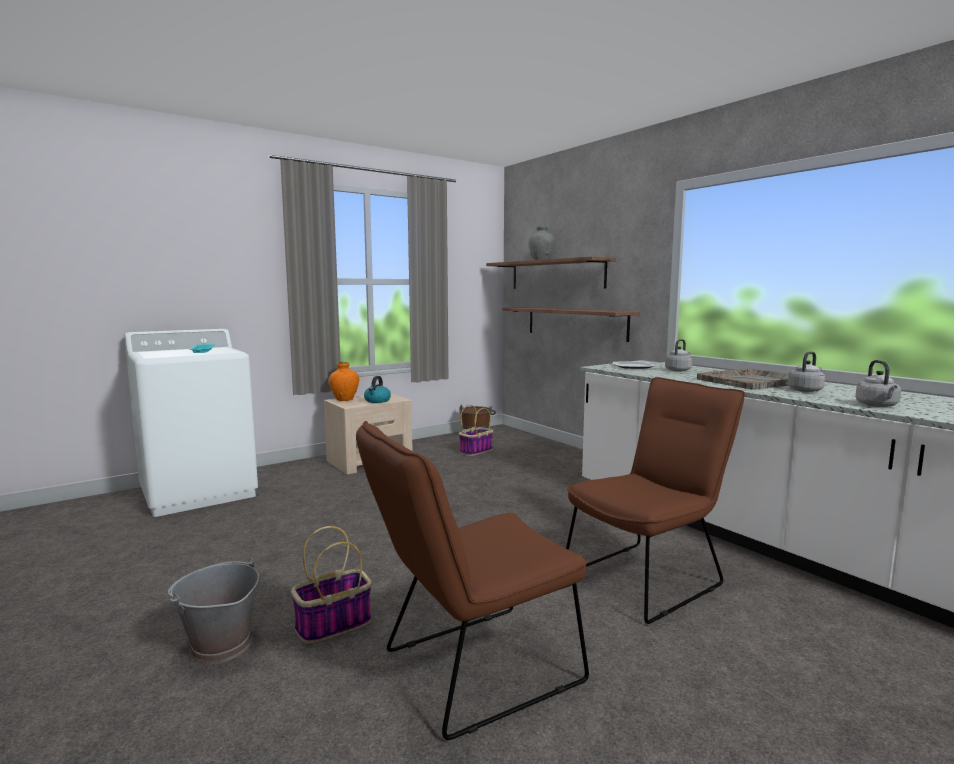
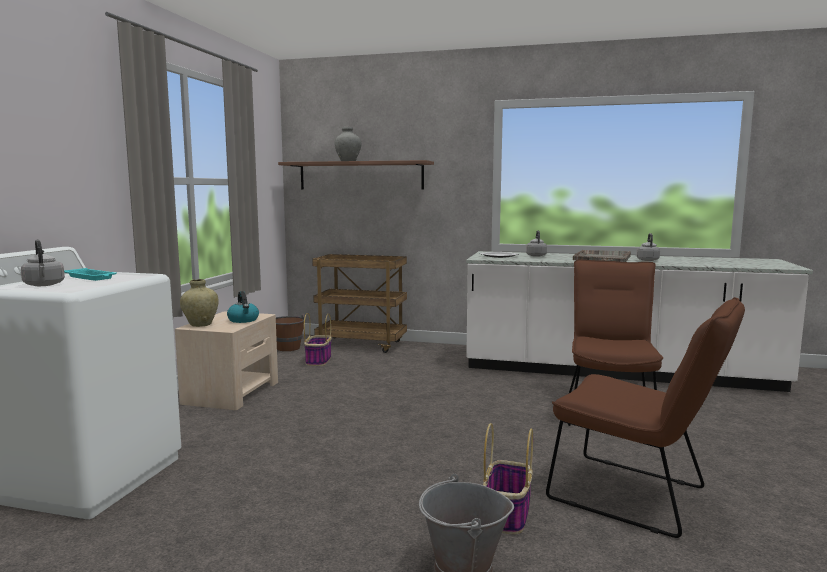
camera: 40 degrees left, 0 degrees up
(344, 399) = (200, 324): orange vase -> beige vase
(470, 671) = (637, 497): brown chair -> brown chair turned 75 degrees counterclockwise
(538, 445) = (362, 345): none -> brown cart
(575, 323) = (388, 222): shelf -> none
(877, 405) = (705, 264): grey kettle -> grey kettle (44, 285)

